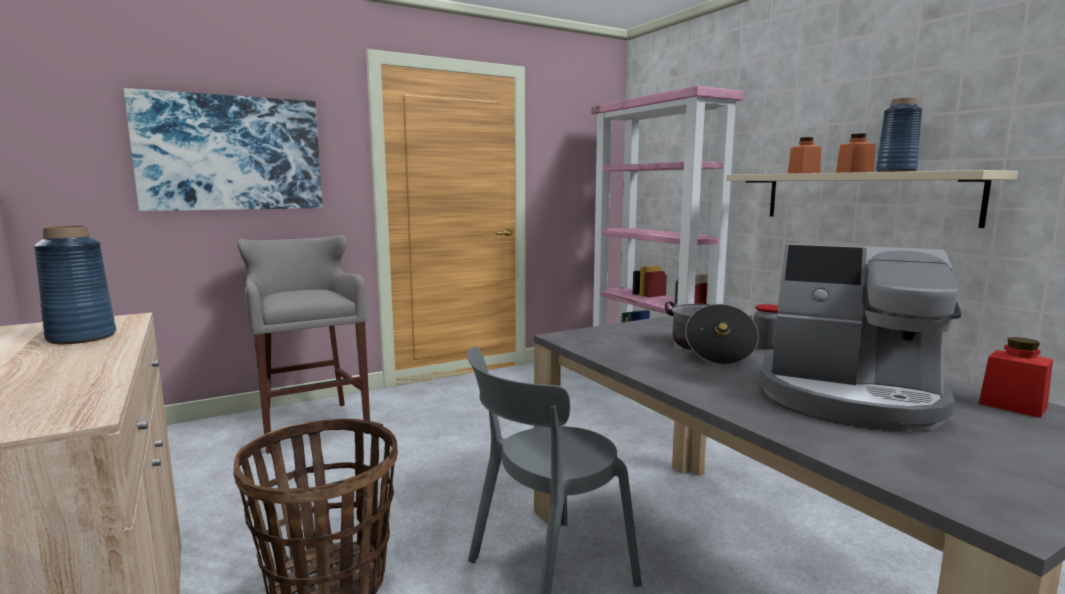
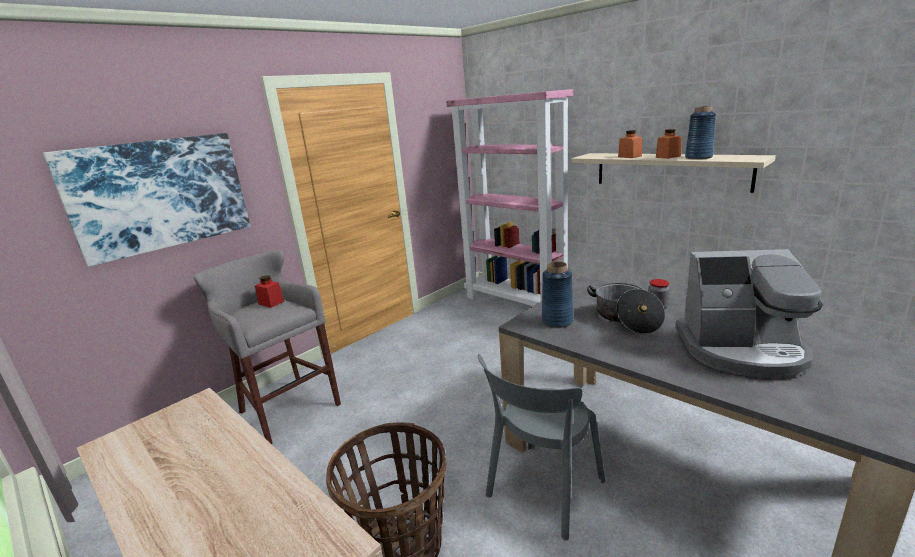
camera: 15 degrees left, 10 degrees up
(82, 337) = (196, 440): blue vase -> blue vase (557, 321)
(1012, 405) = (826, 337): red jar -> red jar (271, 303)

